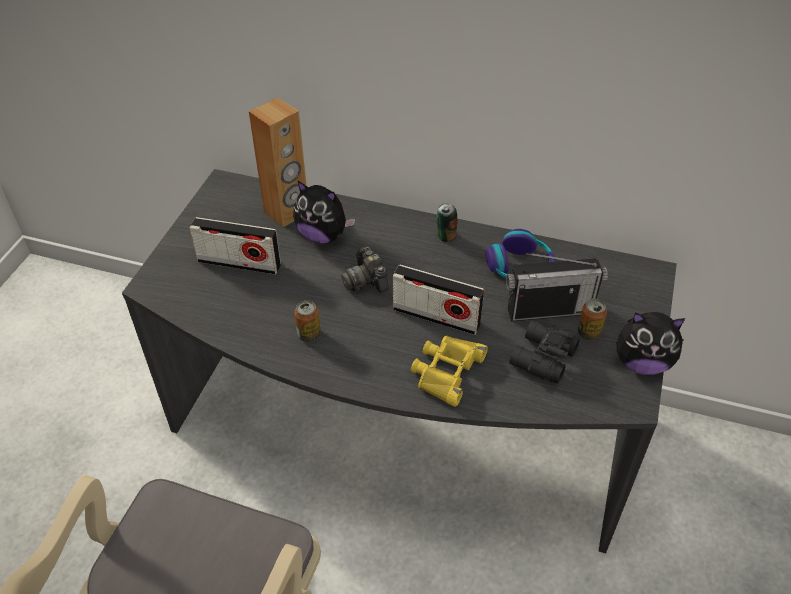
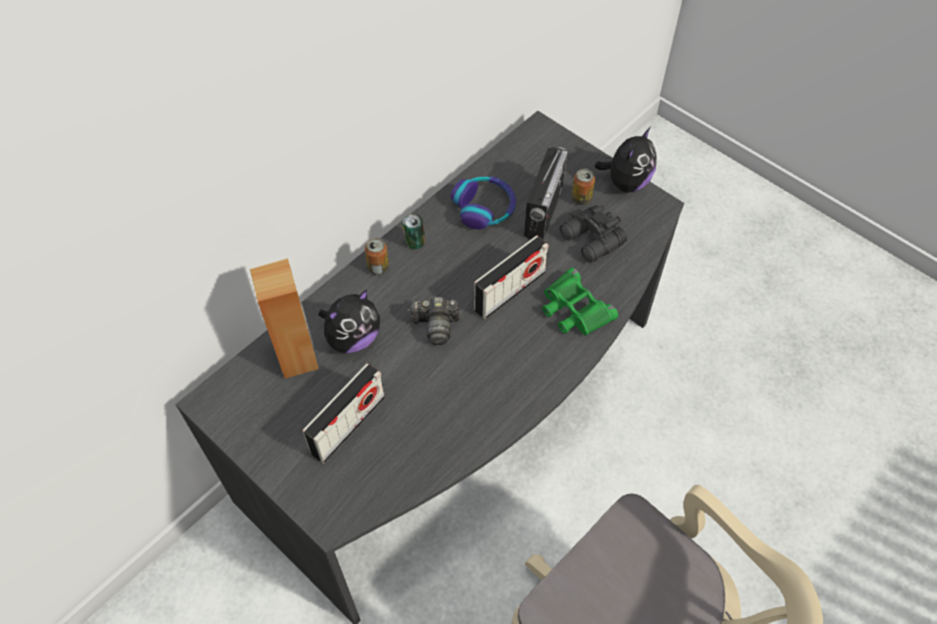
camera: 65 degrees left, 10 degrees up
(309, 335) = (480, 396): can -> can (378, 267)
(446, 371) = (574, 309): yellow binoculars -> green binoculars

